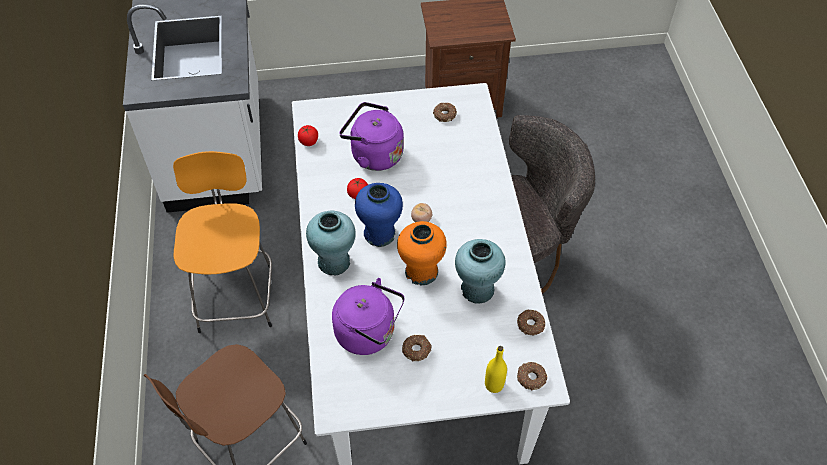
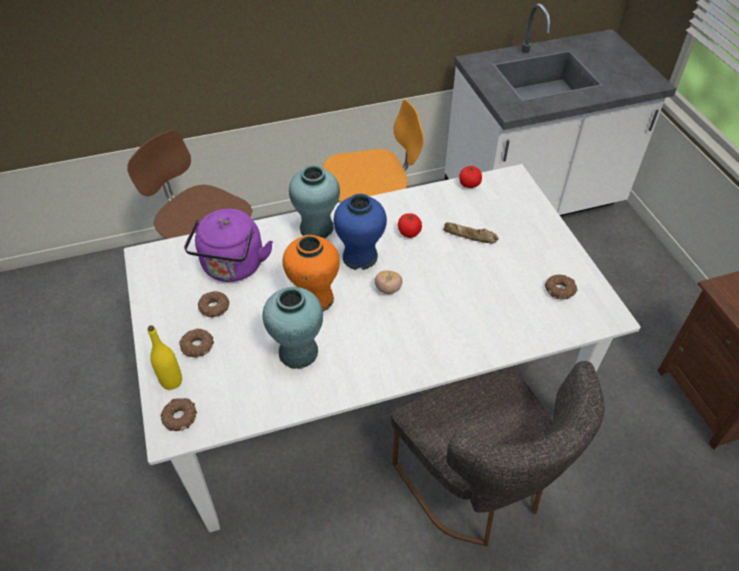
camera: 80 degrees right, 5 degrees down
(373, 154) = (470, 236): purple kettle -> bread
(531, 325) = (253, 411): donut -> donut (197, 346)

